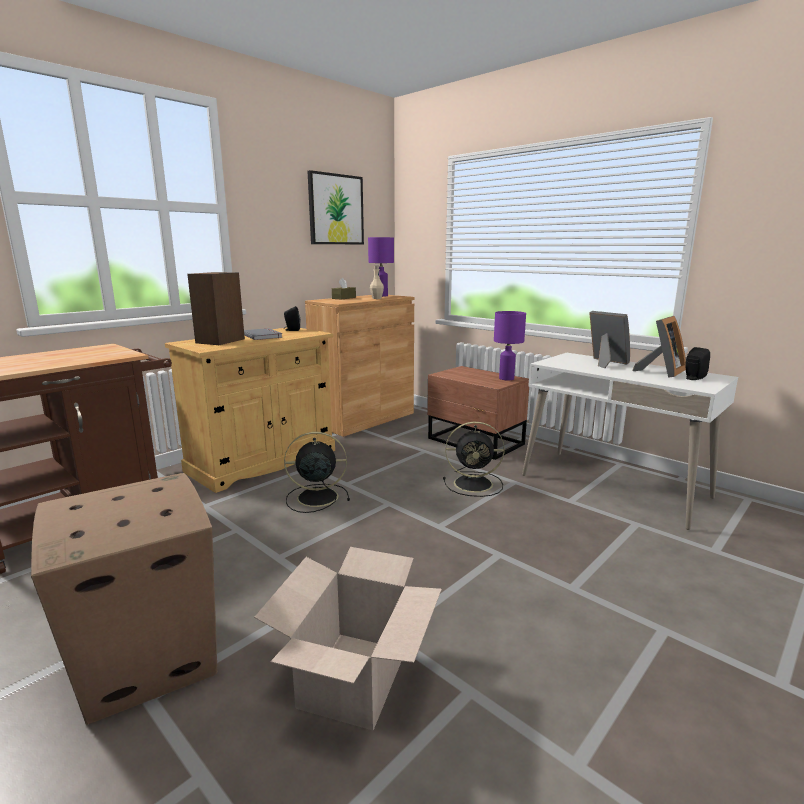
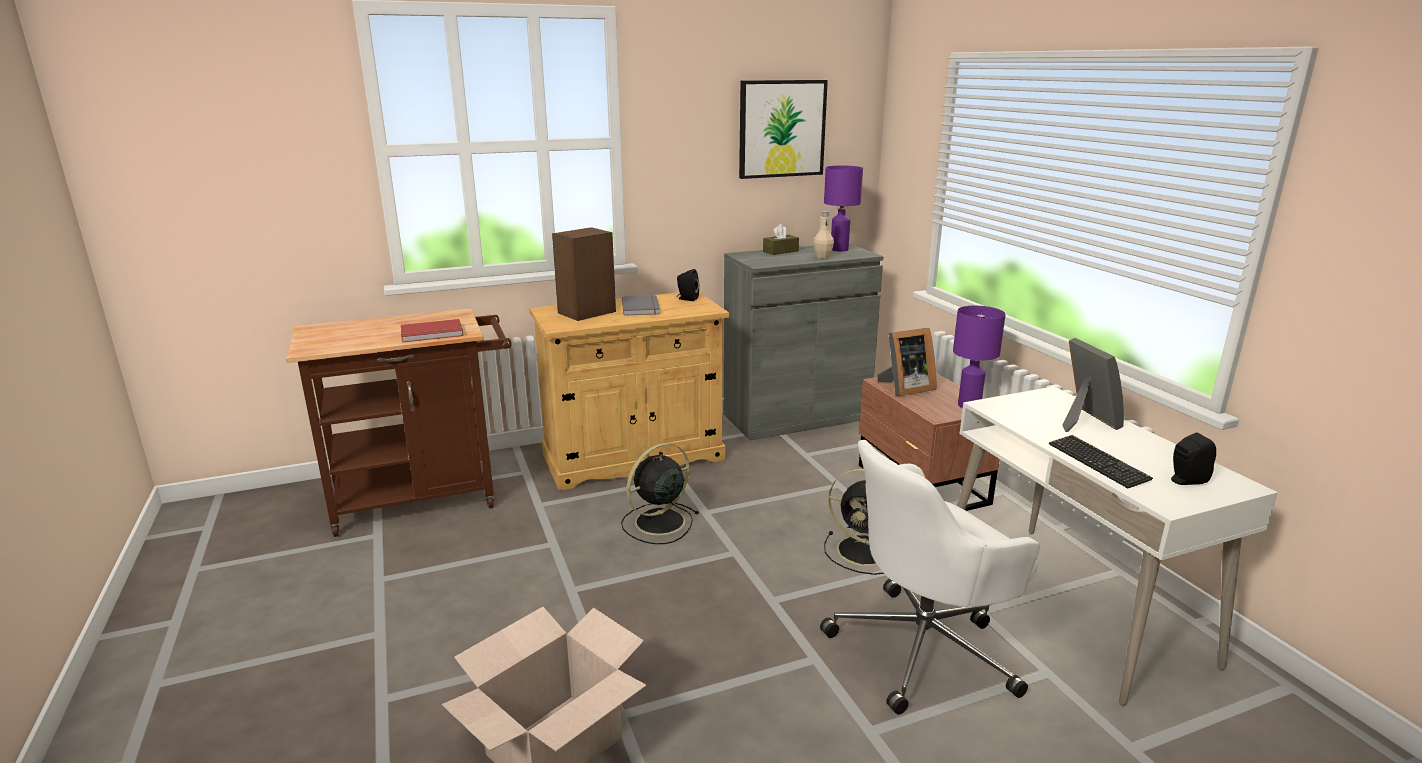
camera: 25 degrees right, 5 degrees up
(94, 357) = (432, 334): none -> red book
(144, 660) = (396, 662): cardboard box -> none
(315, 497) = (658, 523): black fan -> black fan turned 60 degrees counterclockwise
(364, 419) = (796, 416): brown cabinet -> grey cabinet
(559, 529) = (924, 648): none -> white office chair
(641, 377) = (1097, 463): none -> keyboard
(661, 372) = (1149, 457): picture frame -> picture frame (904, 388)

